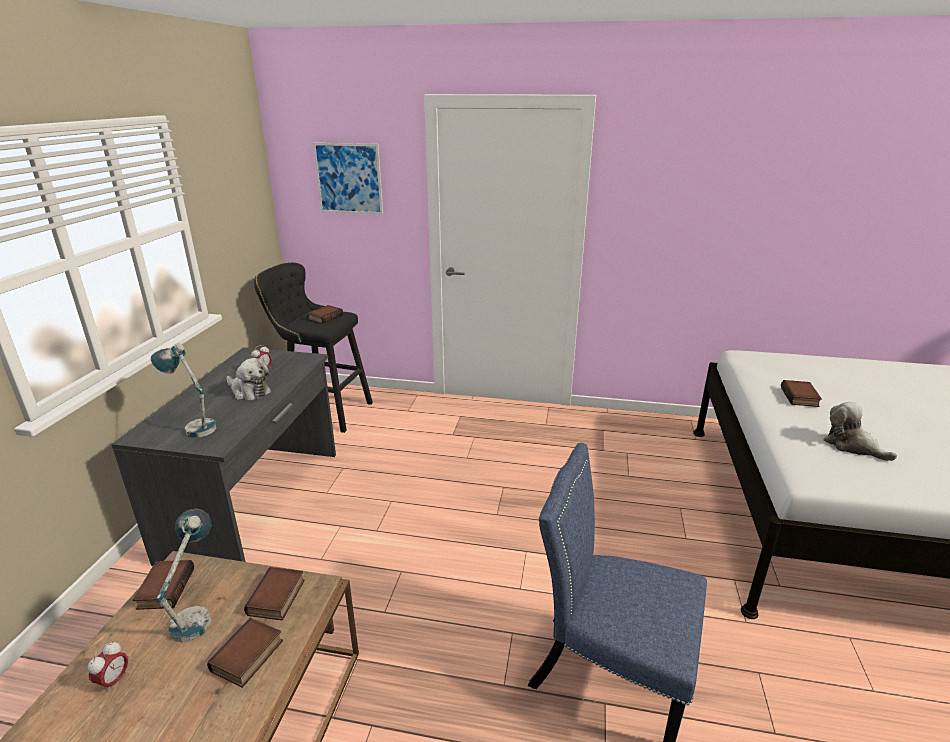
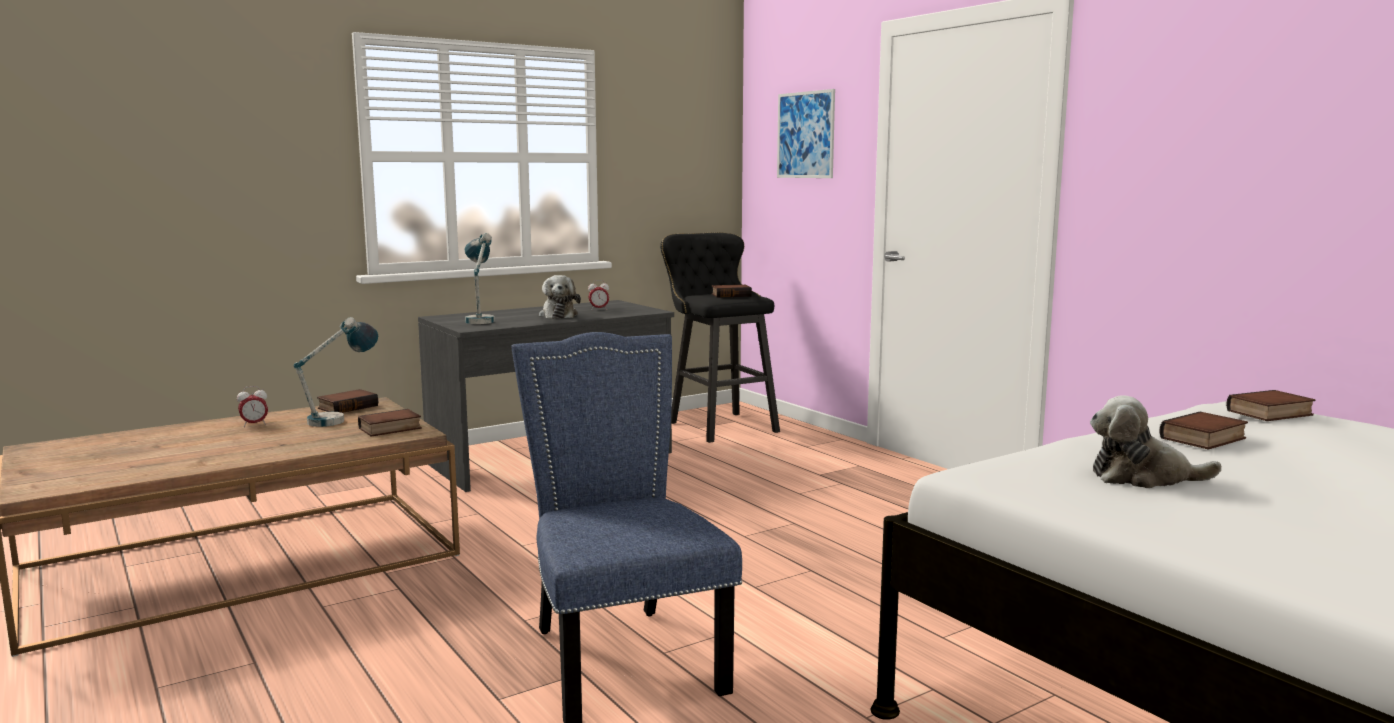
camera: 45 degrees right, 15 degrees down
(248, 657) = (322, 440): book -> book (1270, 413)
(852, 446) = (1143, 477): plush toy -> plush toy turned 90 degrees counterclockwise

